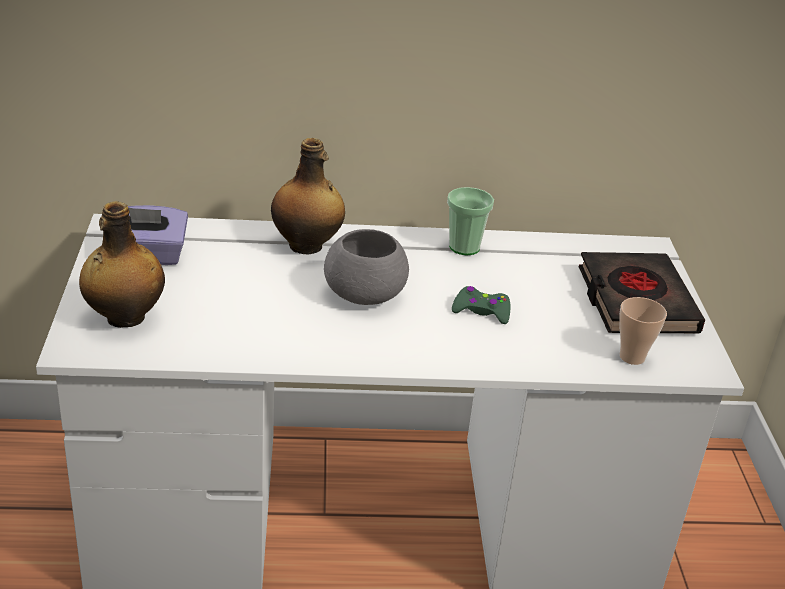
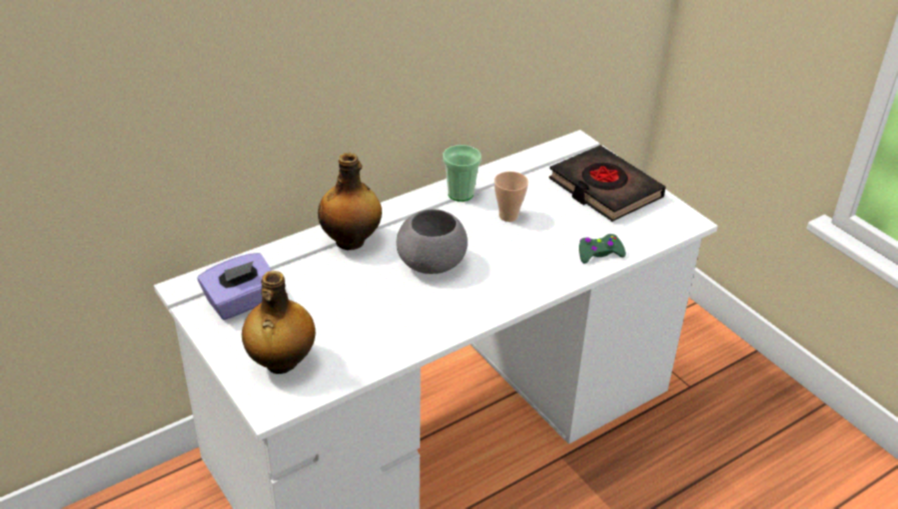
camera: 30 degrees left, 5 degrees up
(481, 311) = (520, 241): green game controller -> green game controller (599, 253)
(632, 357) = (639, 233): cup -> cup (508, 216)

